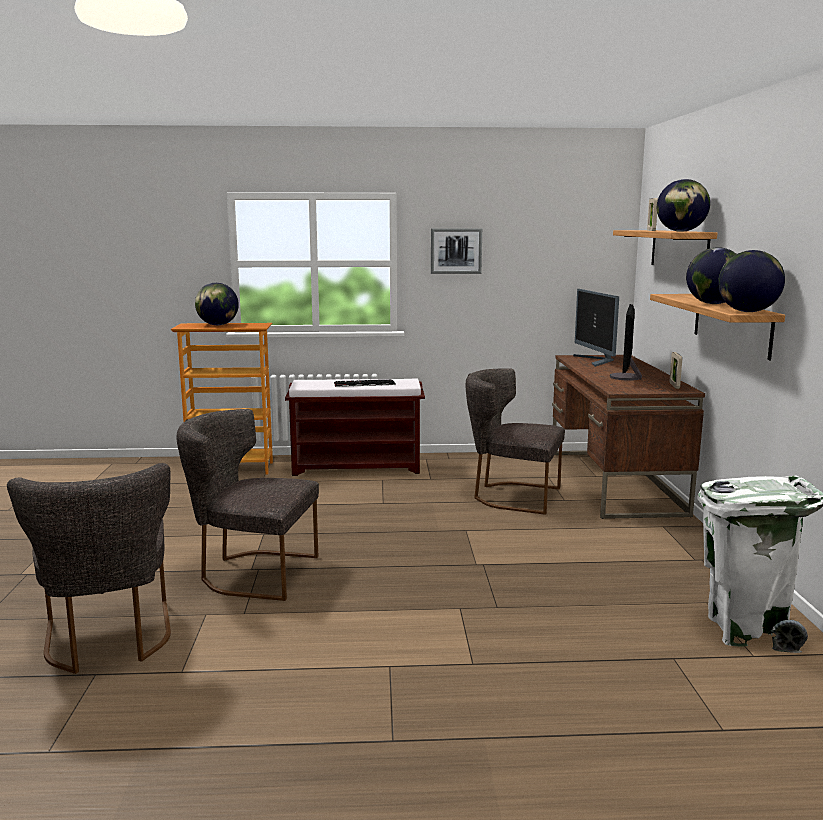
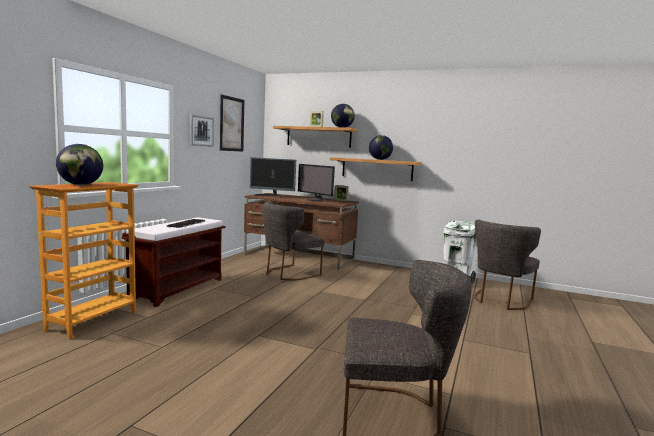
camera: 65 degrees left, 5 degrees down
(252, 573) = (322, 350): grey chair -> grey chair (499, 301)
(534, 234) = (231, 124): none -> picture
(747, 311) = (410, 161): globe -> none

